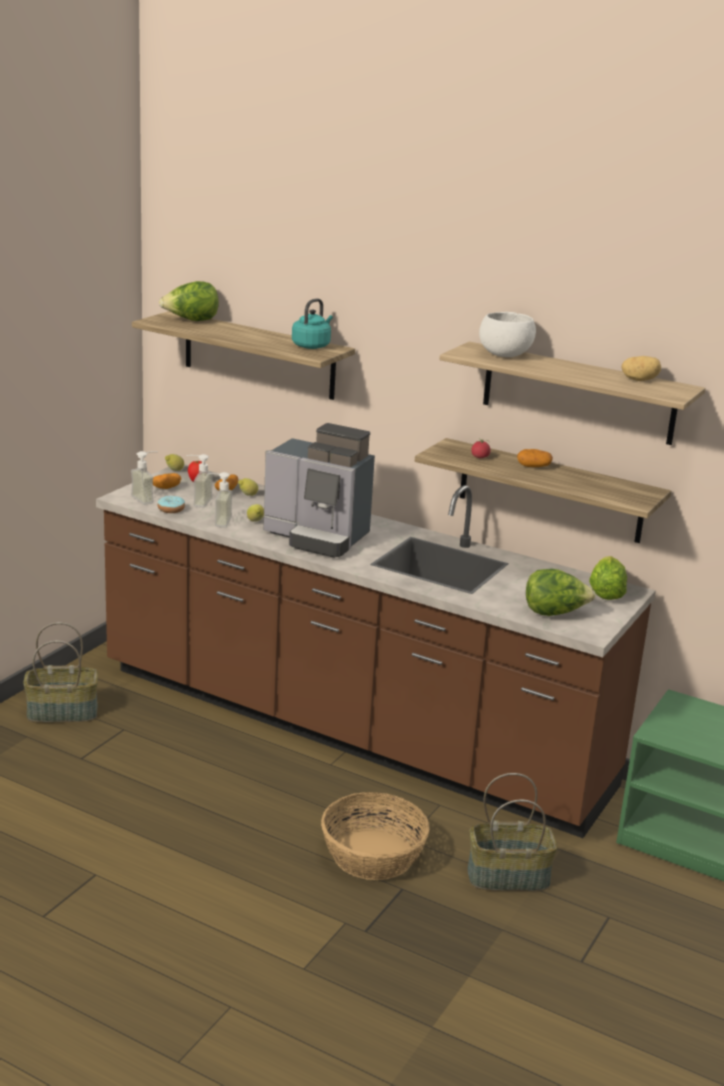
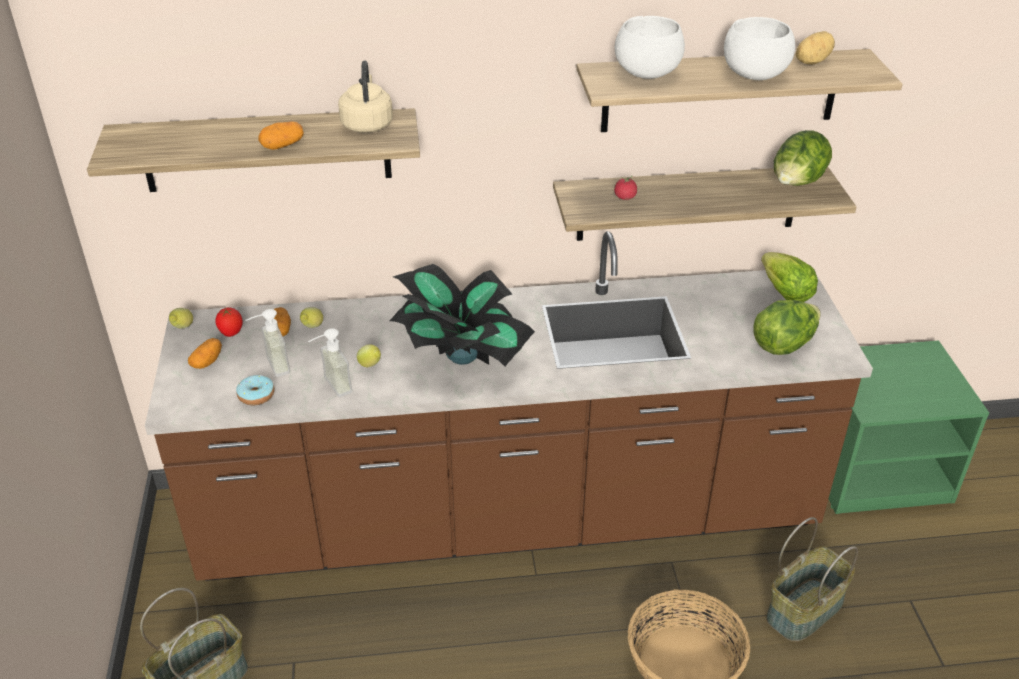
camera: 35 degrees left, 15 degrees up
(147, 498) = (207, 392): soap dispenser -> none
(191, 321) = (162, 136): lettuce -> lettuce (796, 184)
(312, 346) = (367, 124): turquoise kettle -> beige kettle
(318, 537) = (461, 355): coffee machine -> potted plant
(533, 466) = (686, 188): potato -> potato (282, 145)
(579, 373) = (753, 75): none -> white bowl

